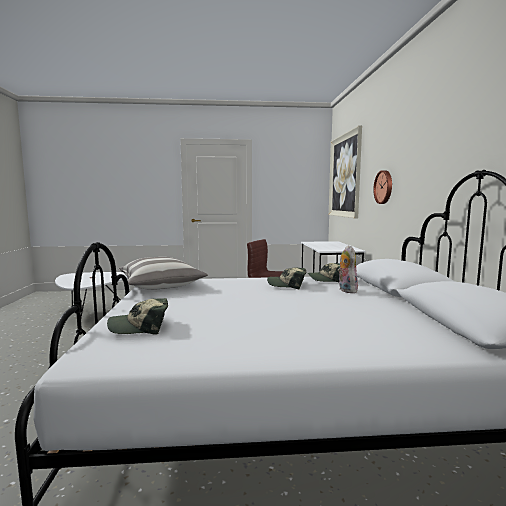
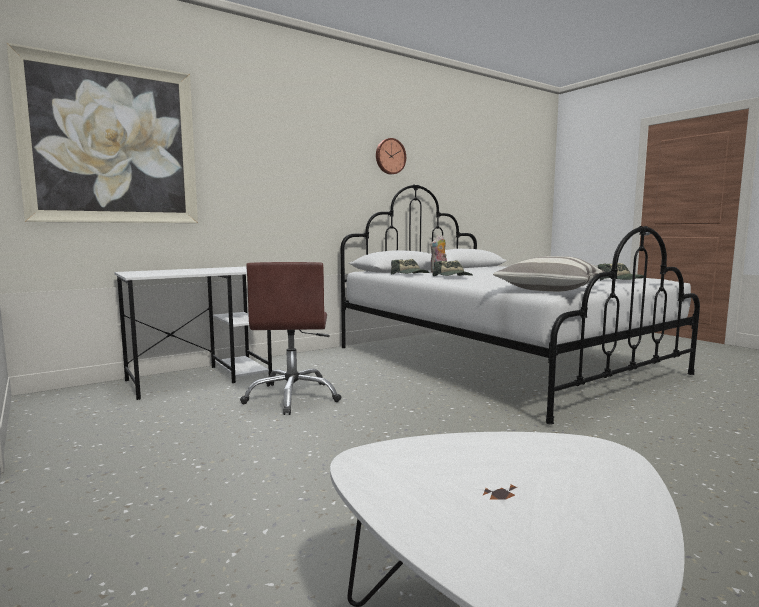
camera: 120 degrees left, 0 degrees up
(384, 187) = (275, 181): wall clock -> wall clock (390, 156)

